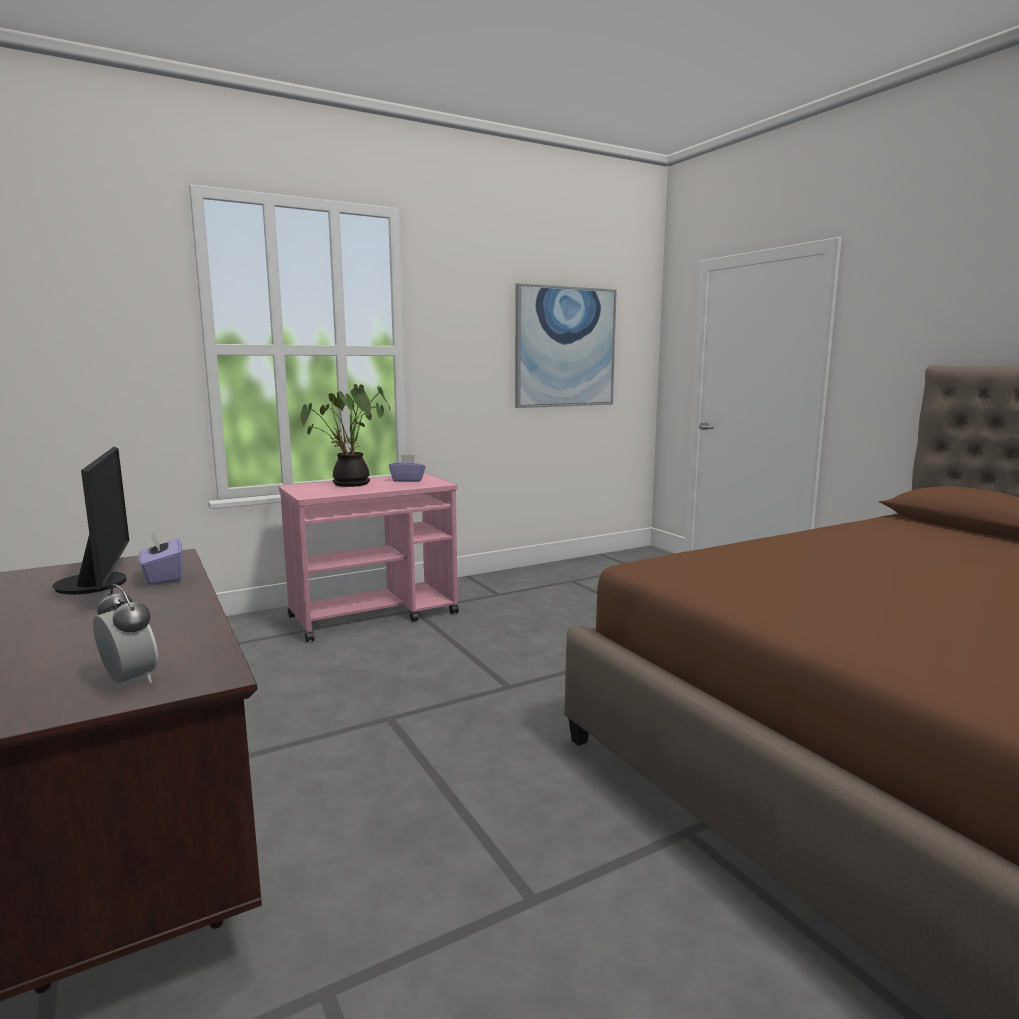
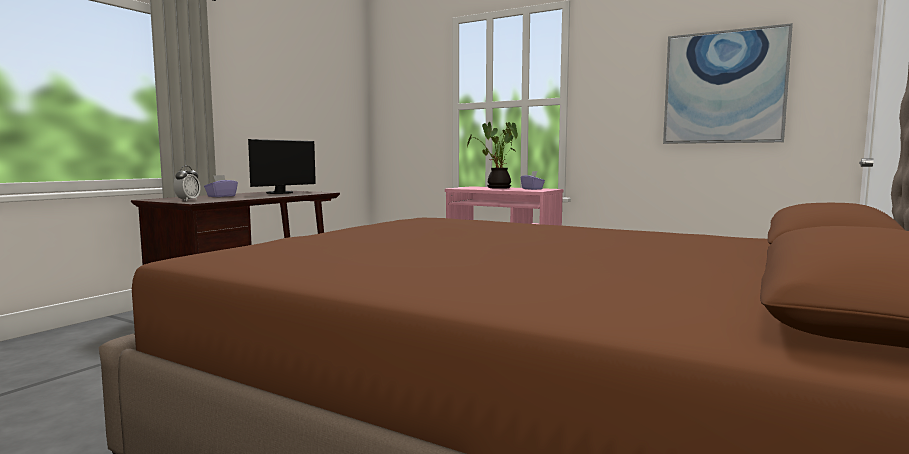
camera: 60 degrees right, 5 degrees down
(163, 577) = (294, 194): purple tissue box -> purple tissue box (221, 196)

